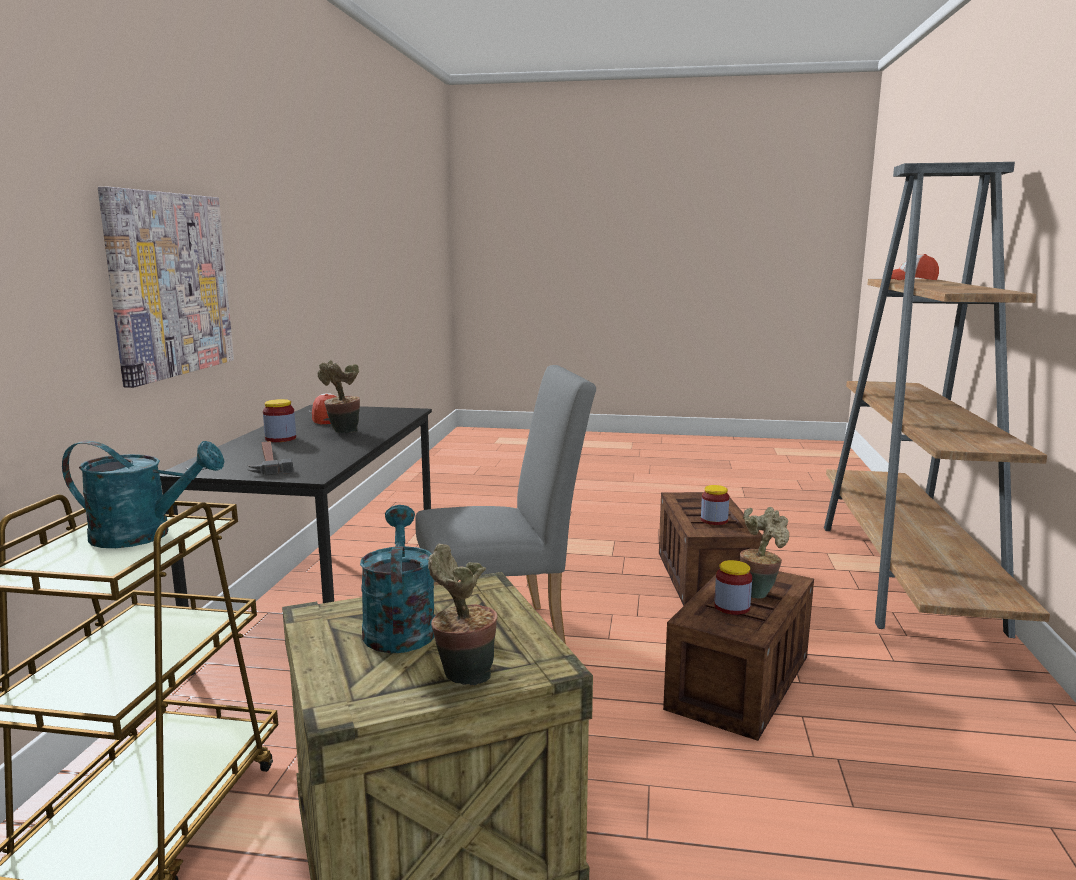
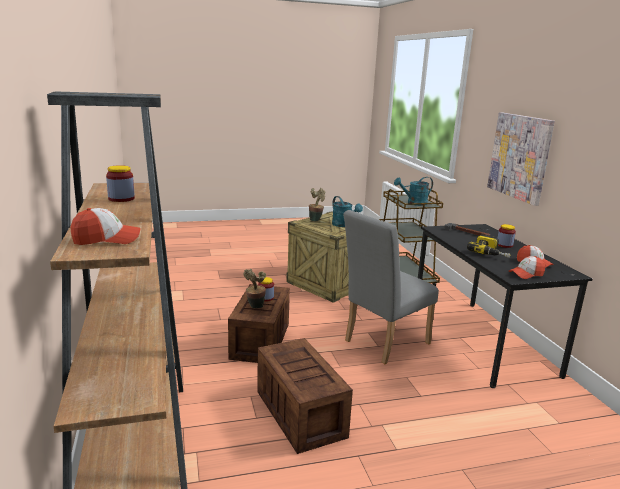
camera: 155 degrees right, 5 degrees up
(343, 433) = (490, 252): potted plant -> power drill
(380, 412) = (526, 274): none -> cap
(714, 520) = (294, 359): jar -> jar (121, 199)

